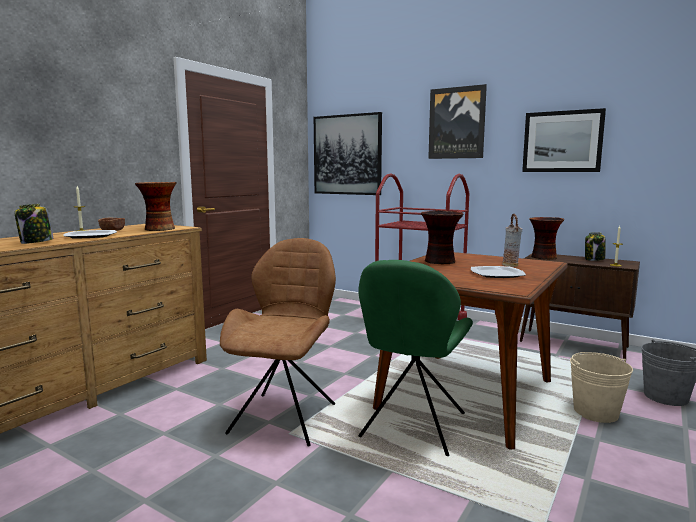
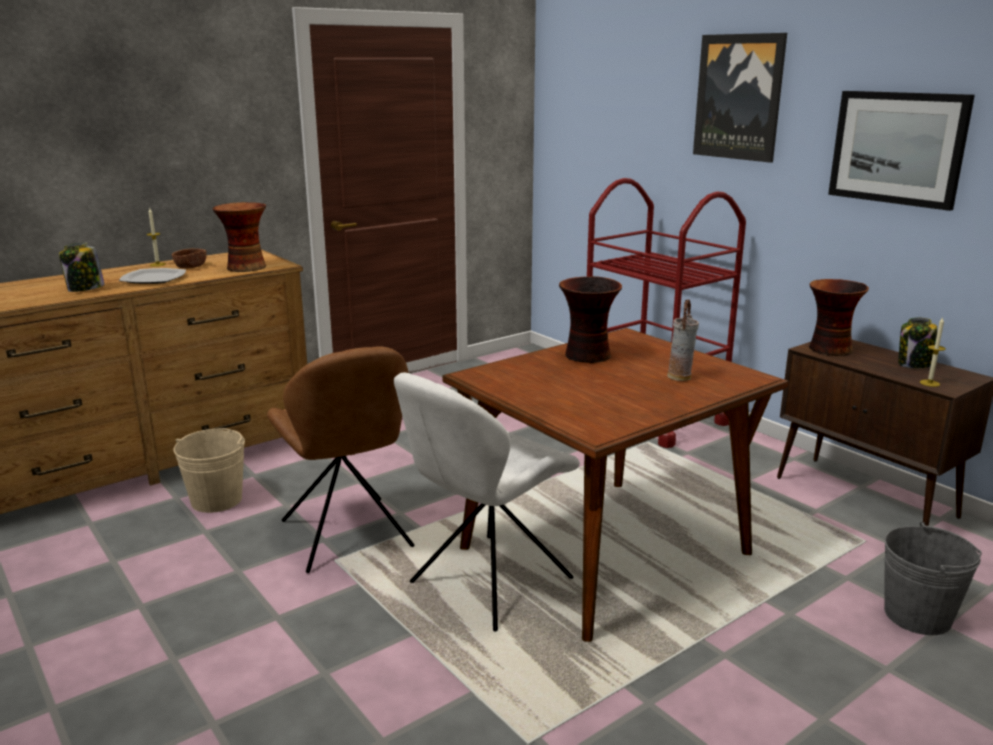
camera: 20 degrees right, 10 degrees up
(285, 416) = (347, 537): brown chair -> brown chair turned 120 degrees clockwise
(347, 155) = (584, 133): picture -> none
(412, 427) = (487, 583): green chair -> white chair
(496, 274) = (626, 395): plate -> none
(595, 412) = (769, 616): beige bucket -> beige bucket (216, 500)

